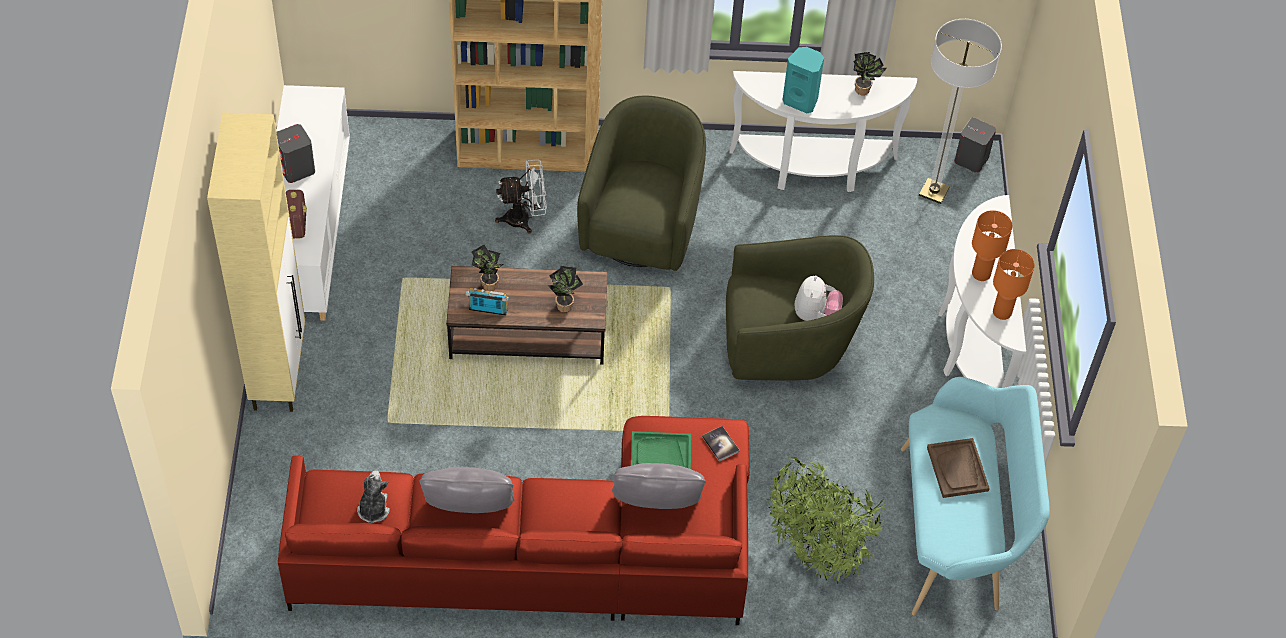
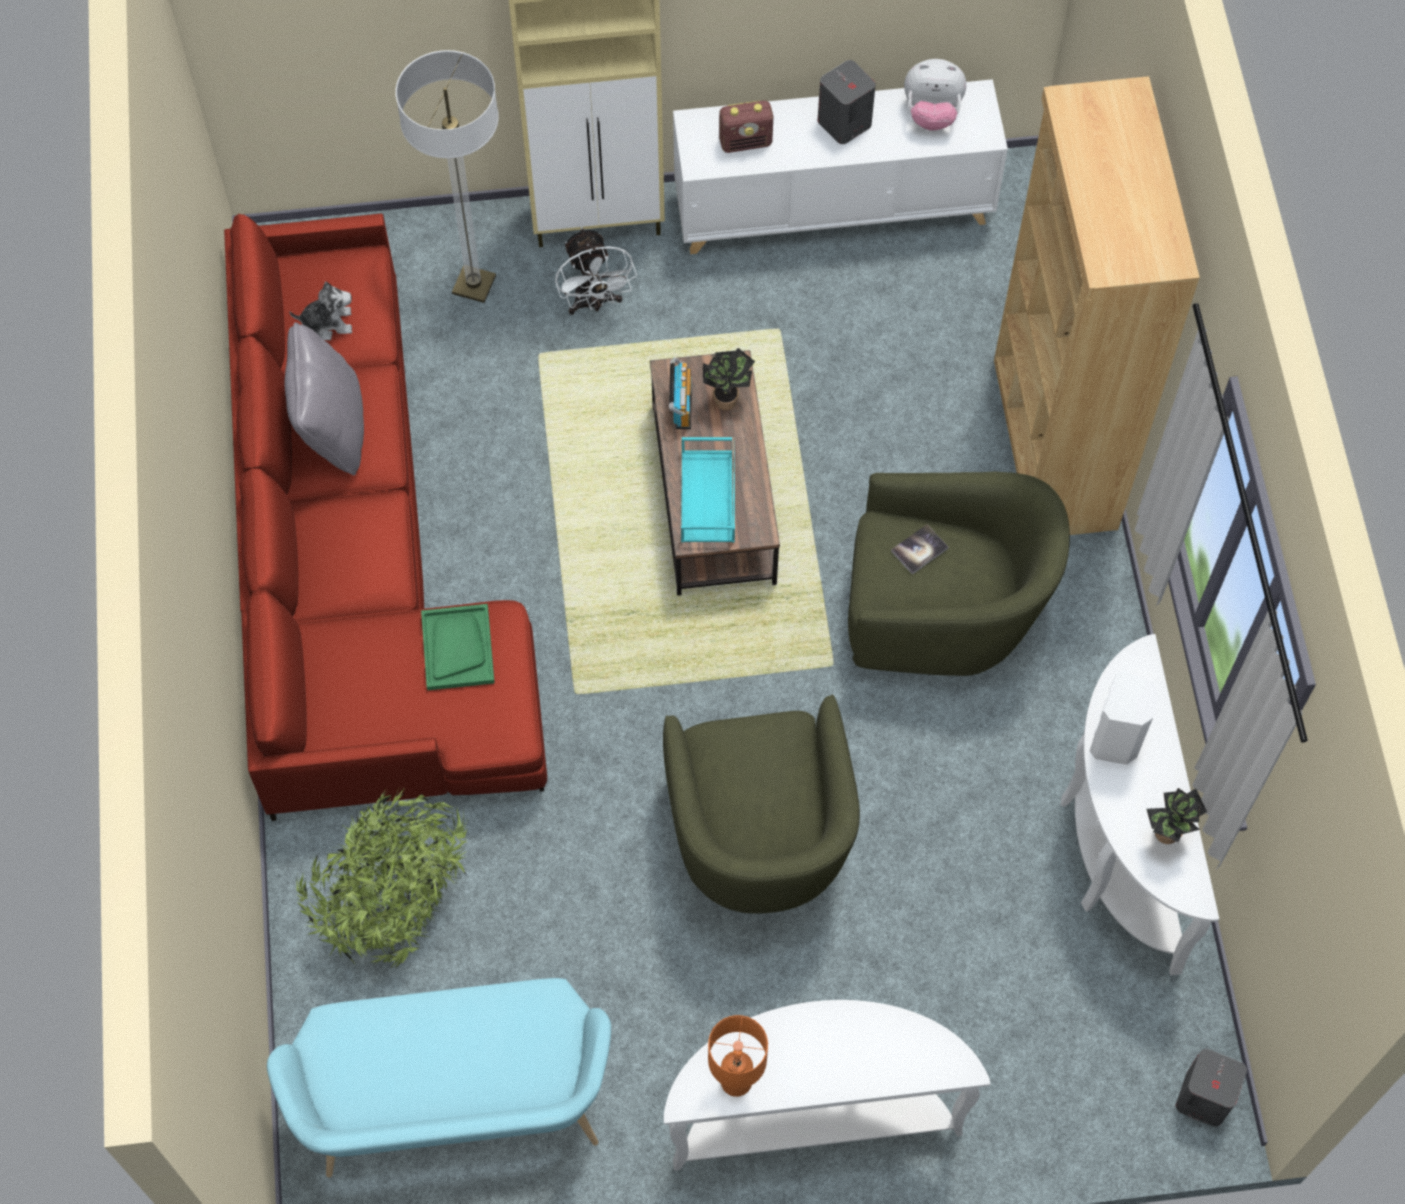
camera: 85 degrees right, 10 degrees up
(524, 218) = (918, 459): white fan -> white fan (594, 303)
(564, 304) = (709, 497): potted plant -> turquoise tray
(656, 508) = (369, 653): grey pillow -> none
(720, 444) = (487, 724): book -> book (919, 550)
(801, 100) = (1117, 741): turquoise speaker -> white speaker
(815, 314) = (748, 834): plush toy -> plush toy (932, 113)
(934, 192) = (1115, 1039): floor lamp -> floor lamp (474, 285)
(957, 469) = (466, 1050): brown tray -> none
(980, 274) = (809, 1044): orange table lamp -> none

